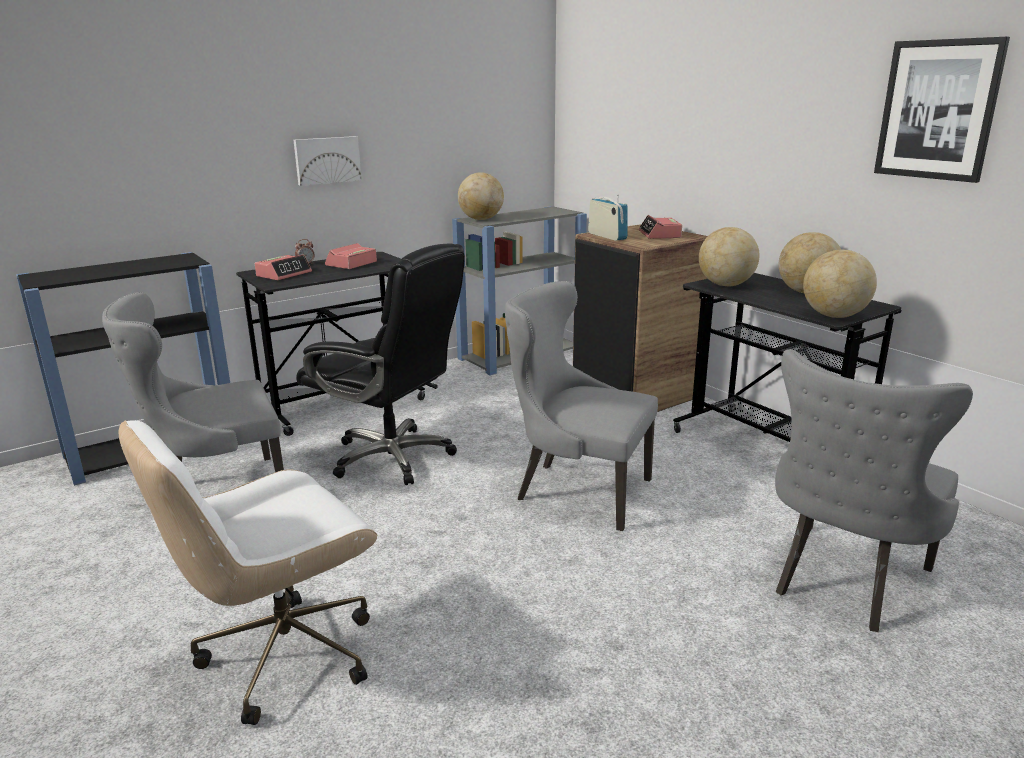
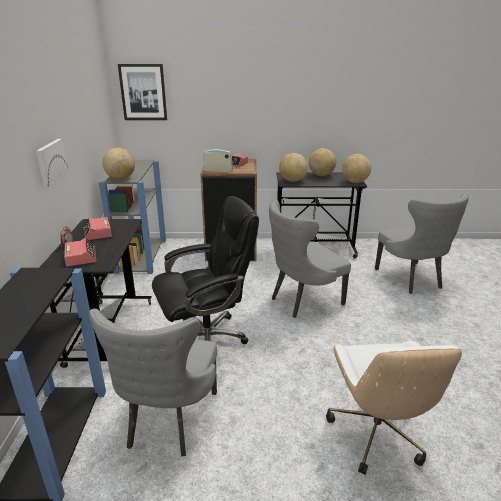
camera: 55 degrees left, 5 degrees up
(938, 110) = (363, 91): picture -> picture (143, 92)

